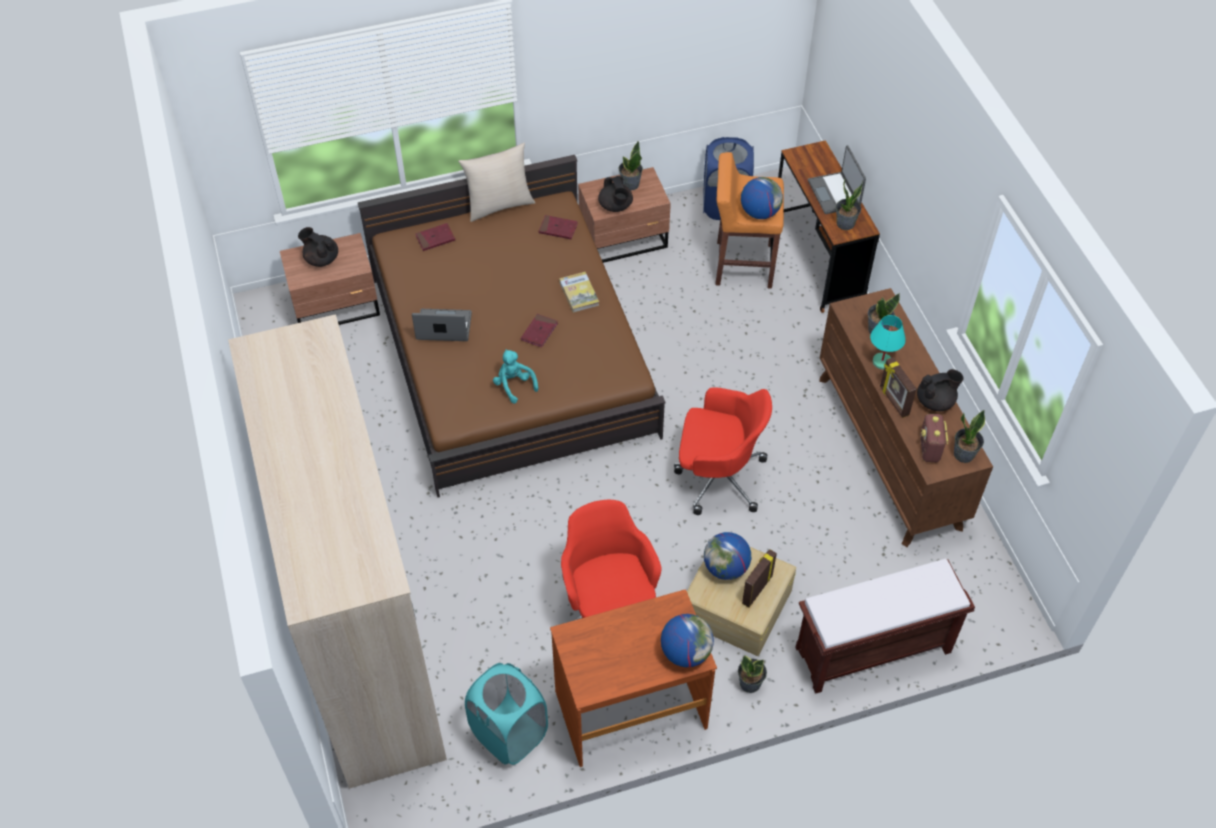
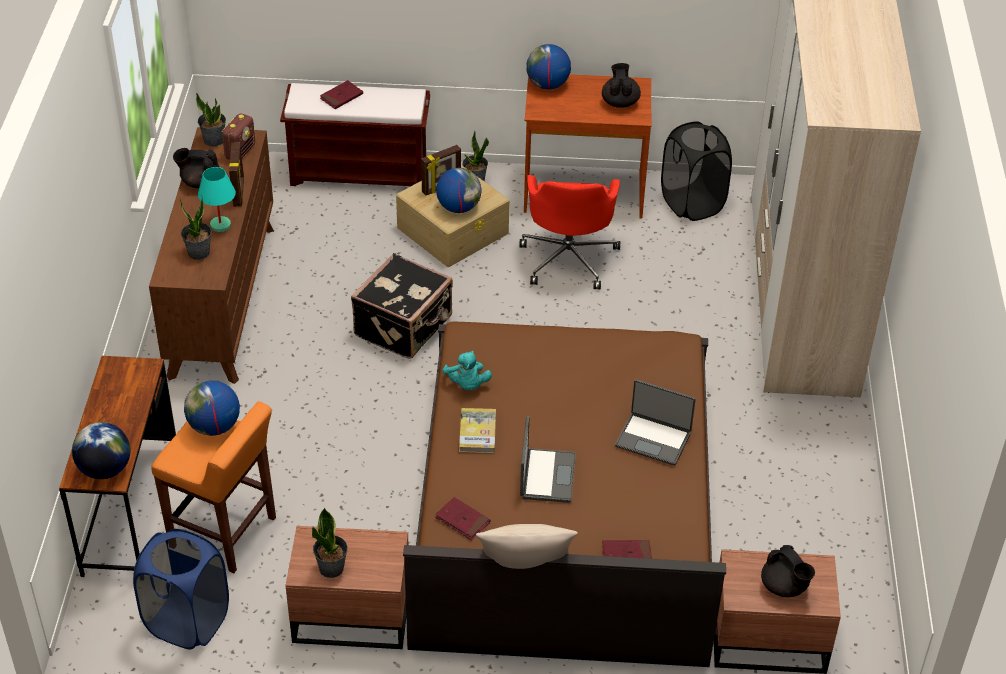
camera: 160 degrees left, 10 degrees down
(509, 733) = (692, 203): turquoise laundry basket -> black laundry basket
(514, 385) = (596, 358): turquoise plush toy -> turquoise plush toy (467, 385)
(539, 332) = (544, 403): red book -> red book (341, 97)
(615, 206) = (369, 542): black teapot -> black teapot (620, 102)
(717, 476) = (405, 327): red office chair -> black suitcase
(806, 158) = (105, 469): none -> globe
(835, 194) = (110, 414): laptop -> laptop (546, 476)
(845, 224) = (130, 376): potted plant -> none

